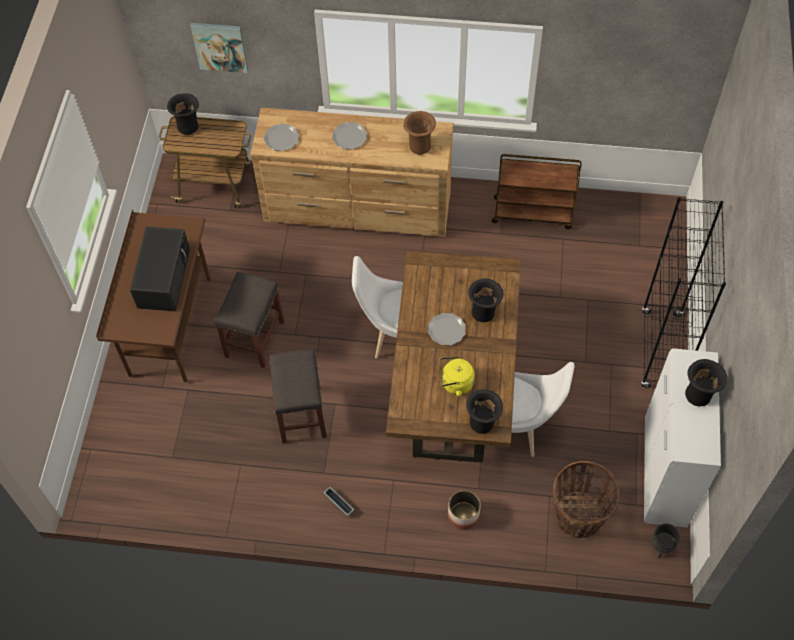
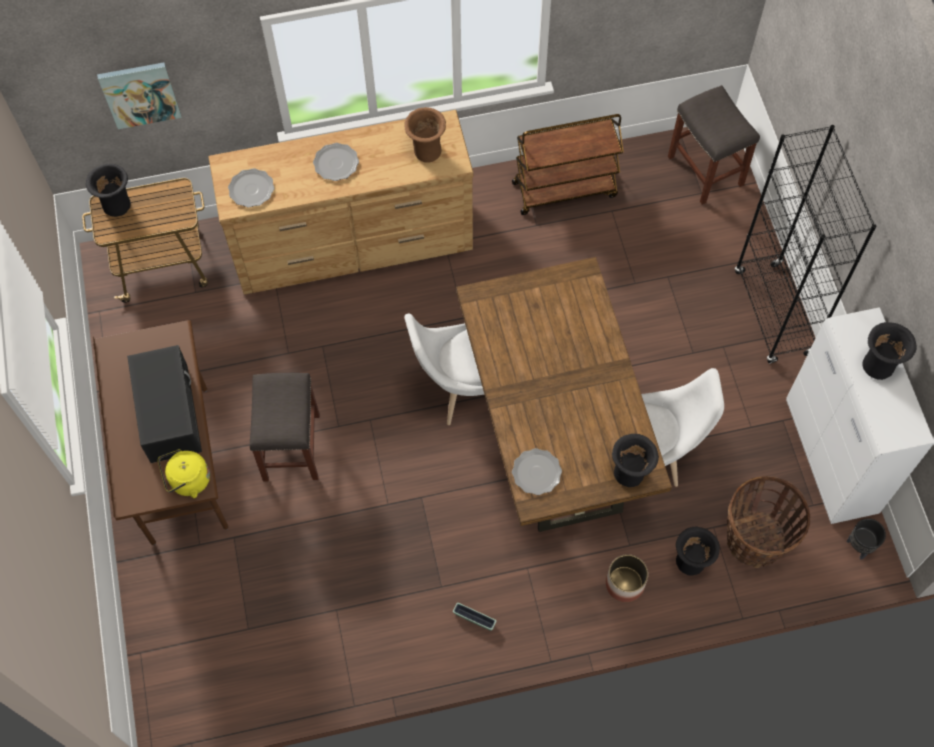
camera: 20 degrees left, 5 degrees up
(302, 415) = (387, 524): grey stool -> grey stool (706, 171)
(446, 330) = (543, 372): plate -> plate (536, 473)
(455, 383) = (579, 435): yellow kettle -> yellow kettle (188, 481)
(484, 312) = (578, 335): black vase -> black vase (691, 561)

